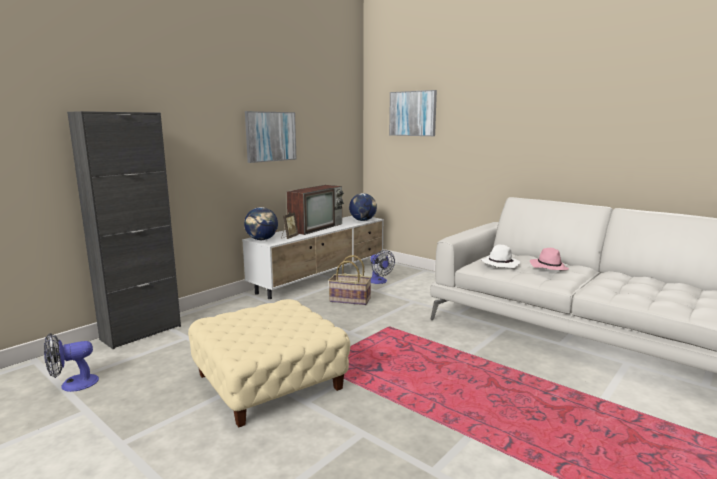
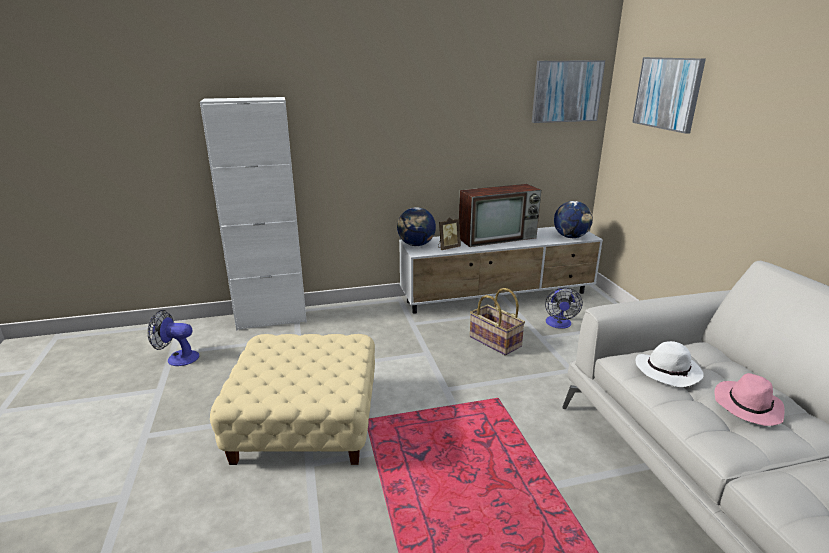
camera: 35 degrees right, 10 degrees up
(141, 333) = (272, 319): black cabinet -> white cabinet
(270, 136) = (449, 120): picture -> picture (566, 91)

